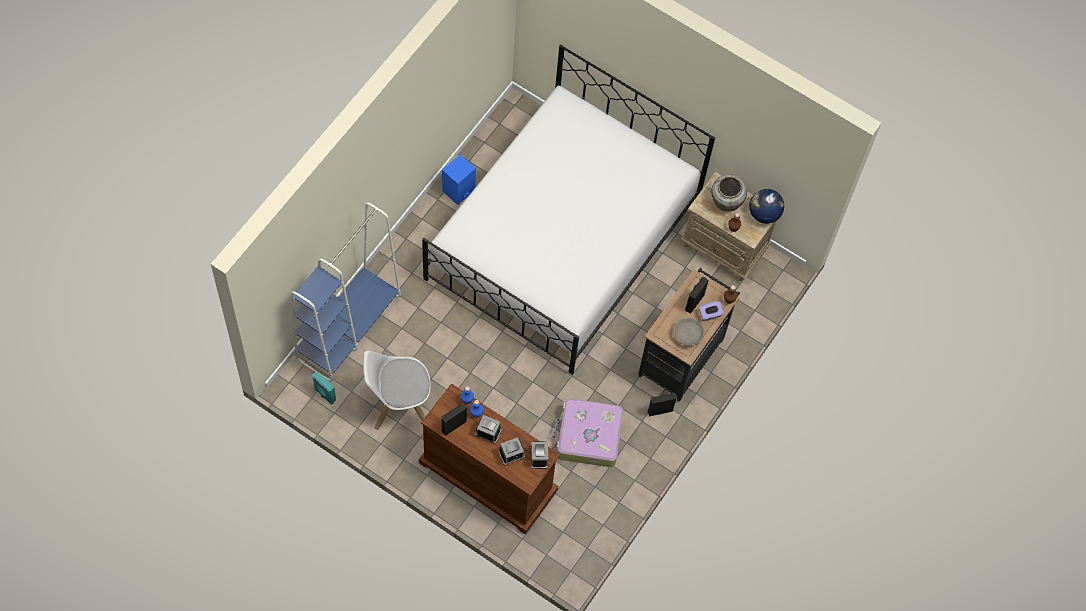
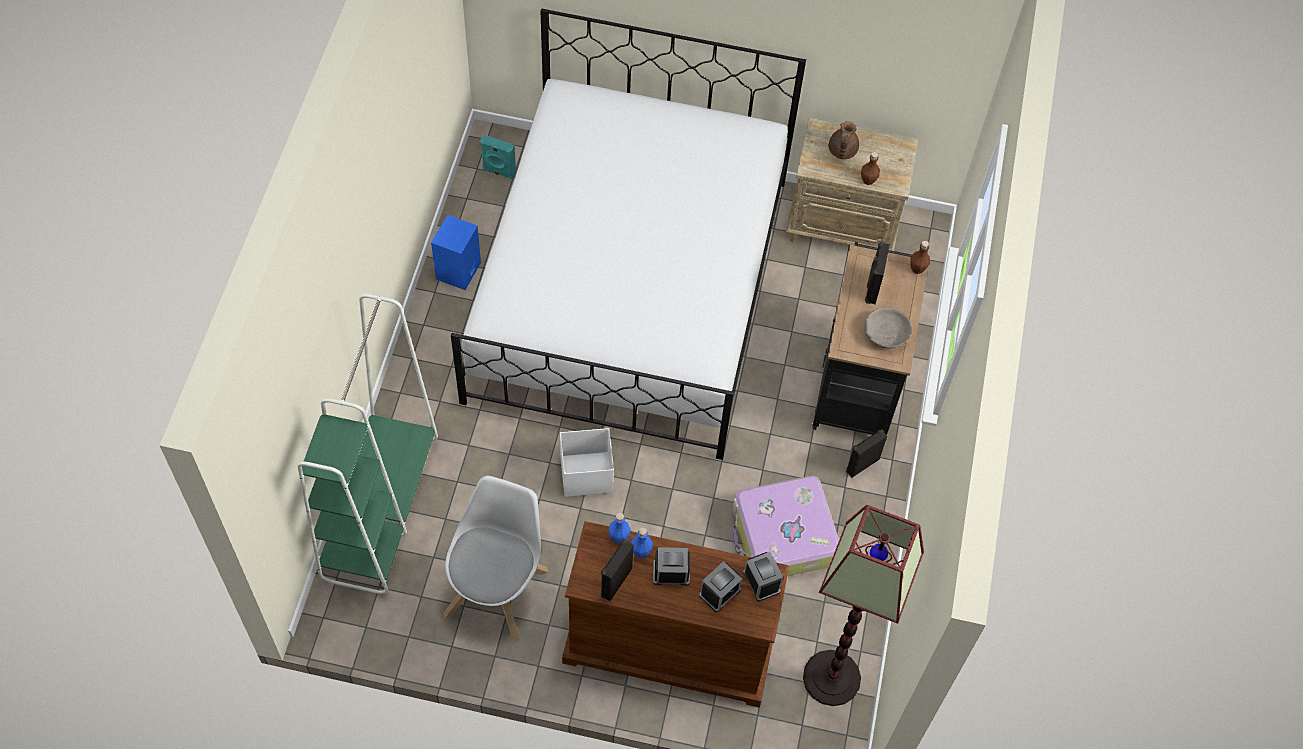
camera: 20 degrees left, 5 degrees down
(324, 395) = (383, 616): turquoise speaker -> turquoise speaker (498, 172)
(349, 328) = (381, 508): blue clothes rack -> green clothes rack
(399, 404) = (498, 589): chair -> chair turned 135 degrees clockwise
(482, 352) = (585, 474): none -> white storage box
(578, 534) = (832, 678): none -> floor lamp
(710, 314) = (902, 296): purple tissue box -> none
(725, 202) = (841, 151): beige vase -> brown teapot
(763, 214) = (898, 149): globe -> none

